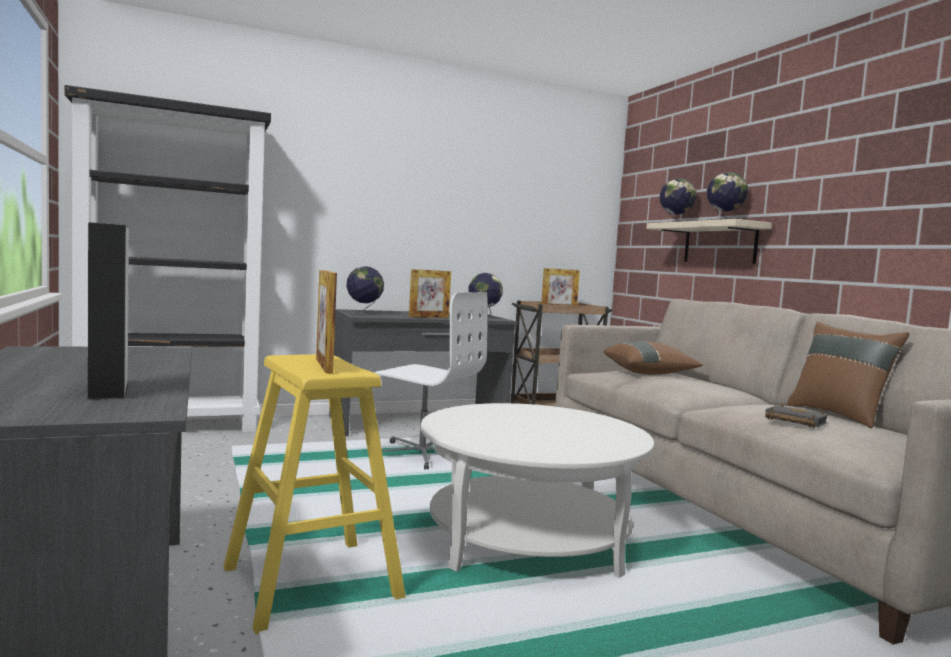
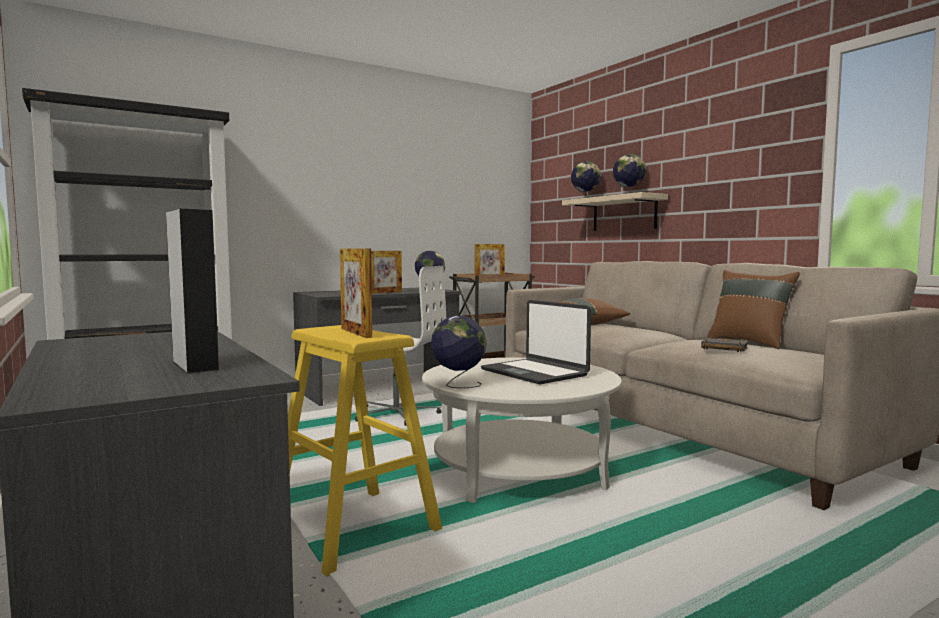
camera: 10 degrees left, 0 degrees up
(363, 313) = (325, 293): globe -> globe (458, 385)
(554, 427) = (535, 373): none -> laptop

